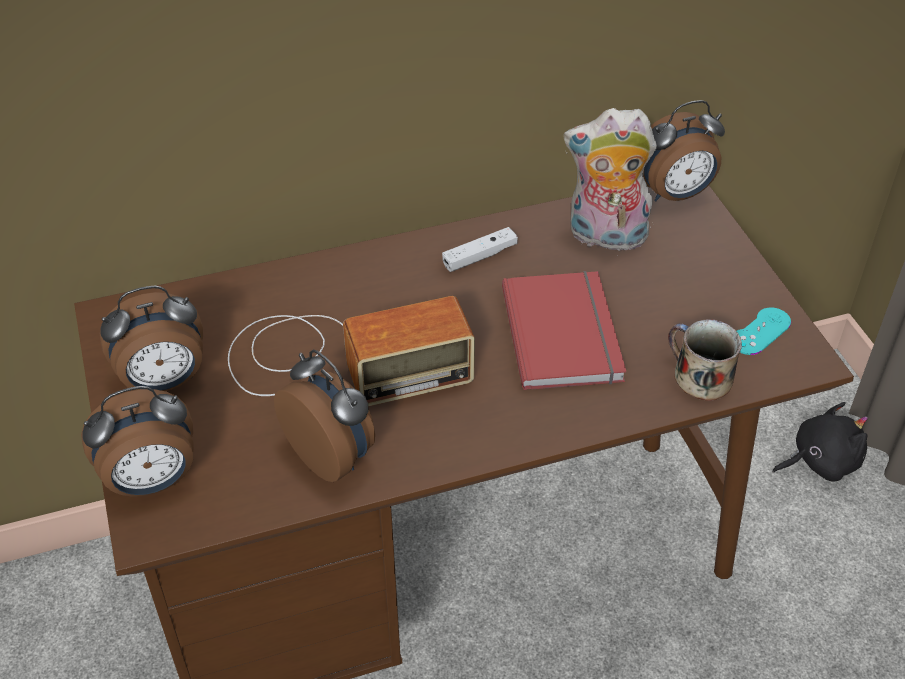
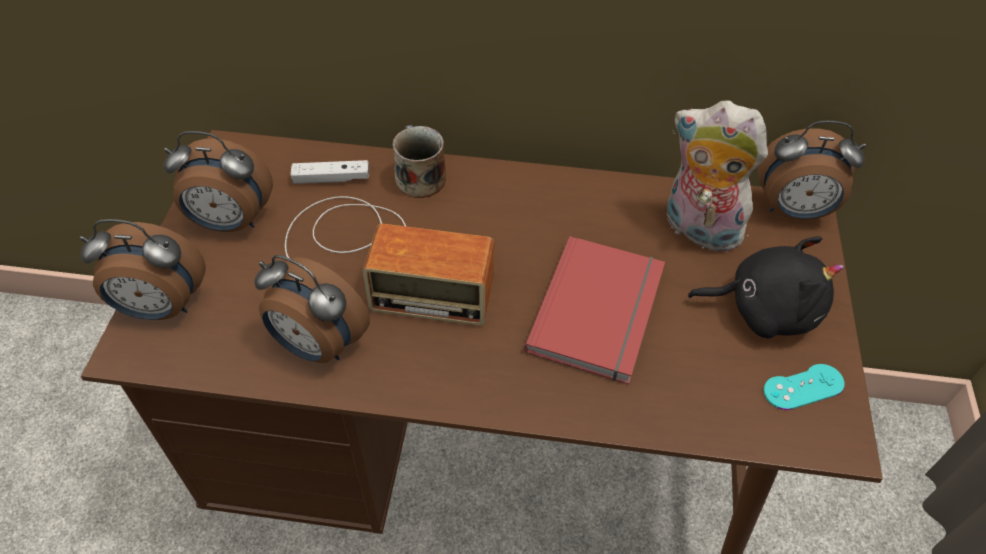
camera: 25 degrees right, 5 degrees up
(332, 455) = (318, 346): alarm clock -> alarm clock turned 135 degrees clockwise
(480, 256) = (566, 207): white game controller -> white game controller (331, 179)
(699, 376) = (709, 410): mug -> mug (419, 177)
(820, 461) = (873, 507): black plush toy -> black plush toy (764, 309)

